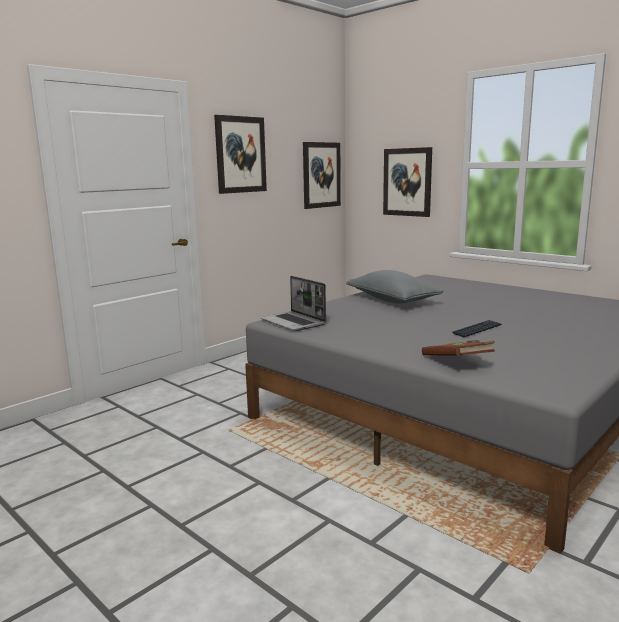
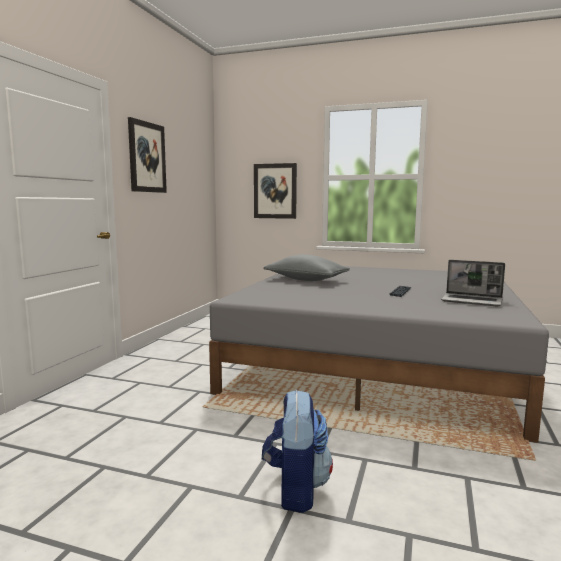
camera: 25 degrees left, 5 degrees down
(233, 532) = (295, 489): none -> backpack
(294, 322) = (253, 298): laptop -> laptop (472, 301)
(321, 175) = (201, 183): picture -> none
(457, 362) = (425, 311): brown book -> none

